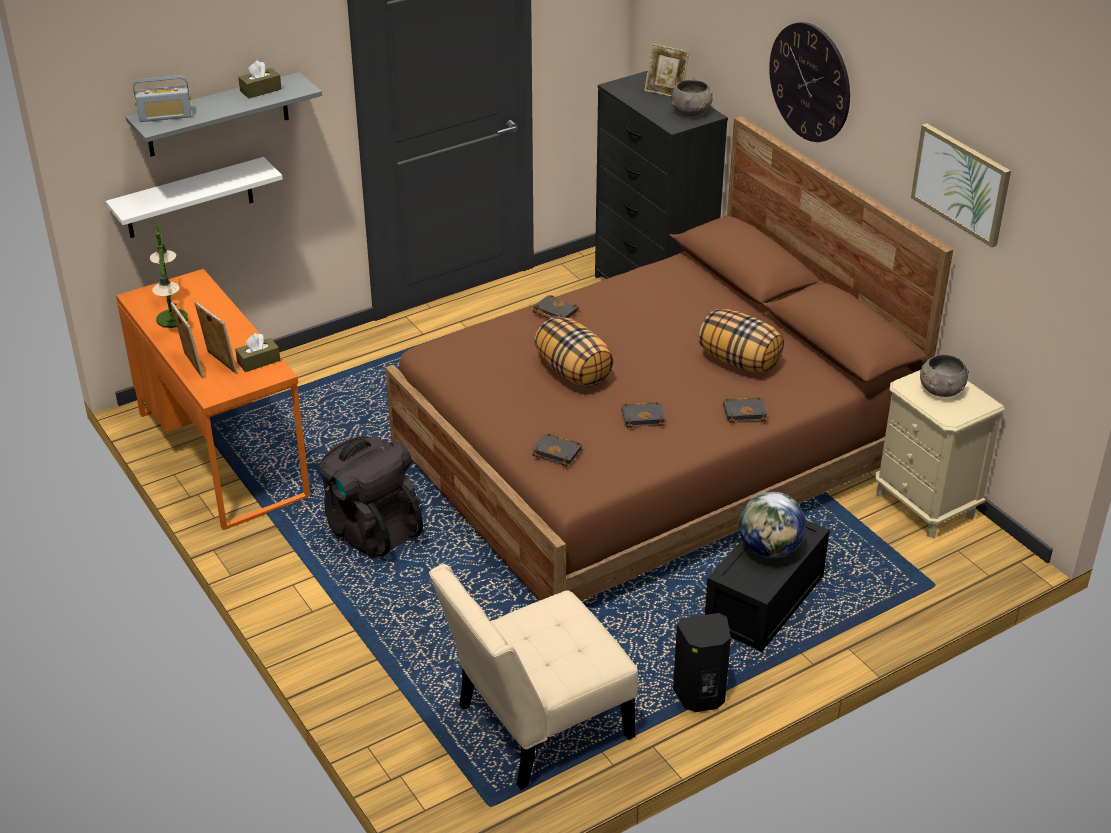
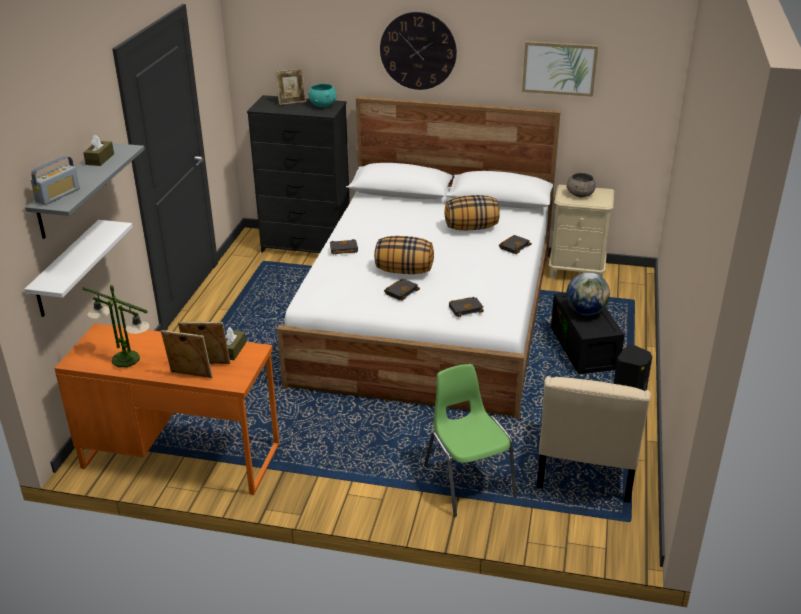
camera: 45 degrees left, 5 degrees down
(371, 529) = (344, 437): black backpack -> none
(410, 650) = (468, 480): none -> green chair
(644, 417) = (474, 272): black book -> black book (401, 291)
(653, 455) = (429, 316): brown bed -> white bed
(691, 111) = (323, 105): grey bowl -> turquoise bowl

